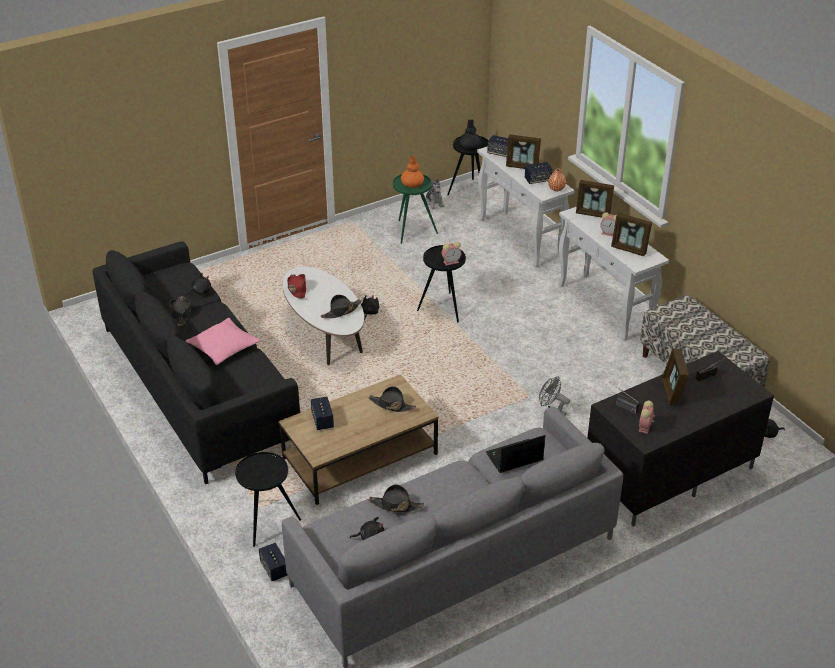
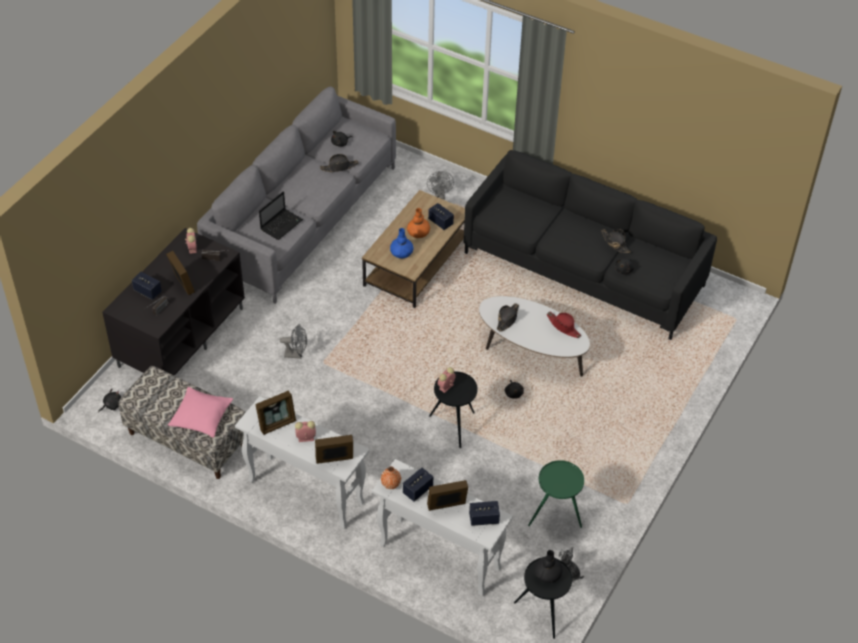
camera: 150 degrees right, 10 degrees up
(223, 347) = (554, 230): pink pillow -> pink pillow (201, 416)
(267, 523) = (440, 196): black side table -> grey fan
(274, 569) = (411, 173): speaker -> speaker (147, 291)
(391, 405) = (401, 252): black hat -> blue vase
(412, 184) = (561, 480): orange vase -> orange vase (418, 232)
(629, 249) = (277, 424): picture frame -> picture frame turned 150 degrees clockwise

